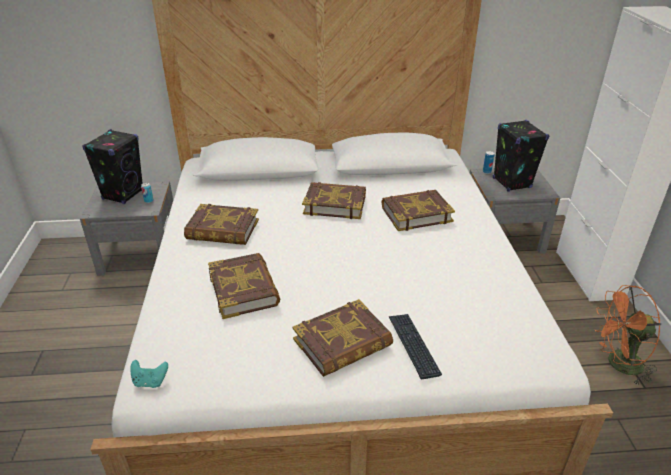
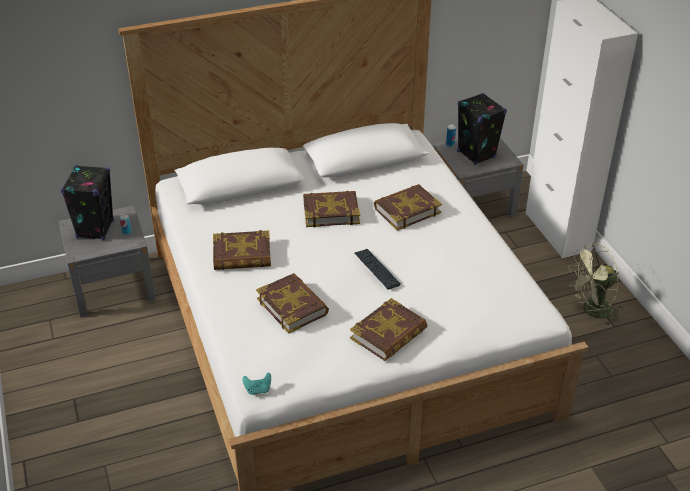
camera: 15 degrees left, 5 degrees up
(413, 345) = (441, 326): keyboard -> keyboard (377, 269)
(618, 364) = (592, 311): orange fan -> green fan

